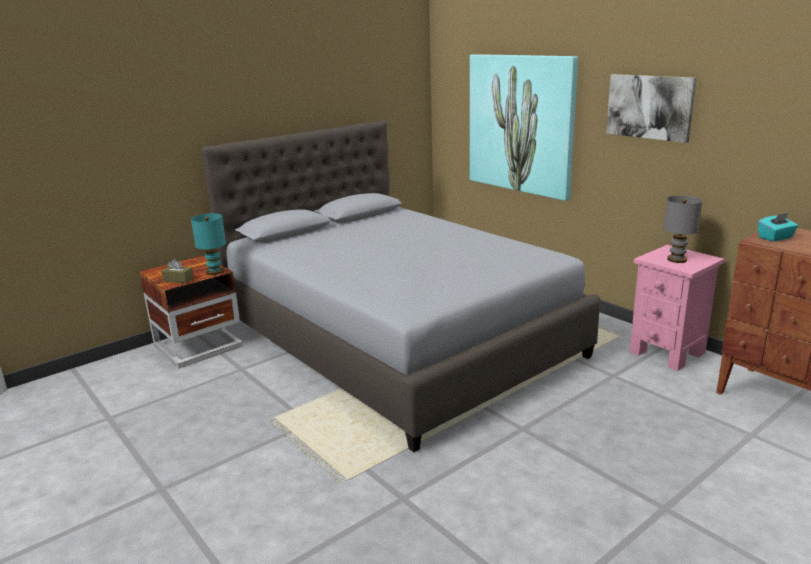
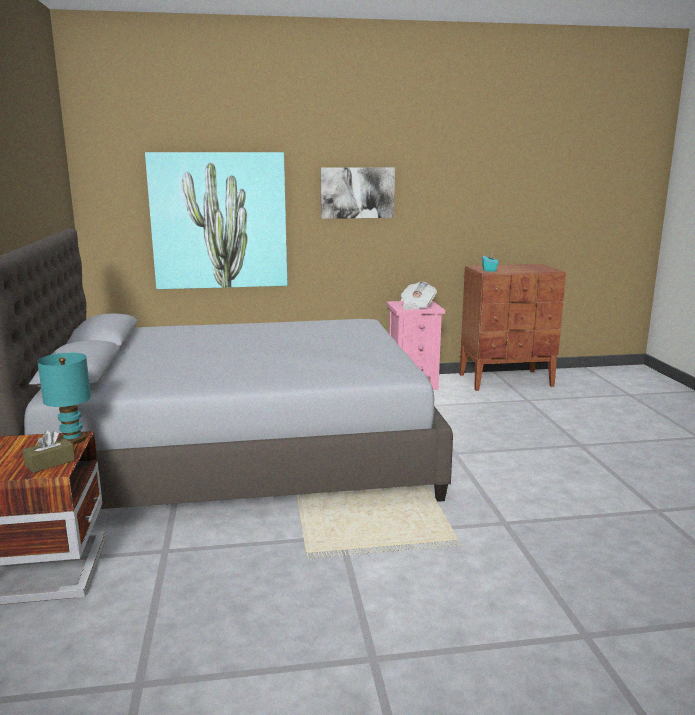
camera: 60 degrees left, 5 degrees down
(676, 260) = (416, 306): grey table lamp -> newspaper

